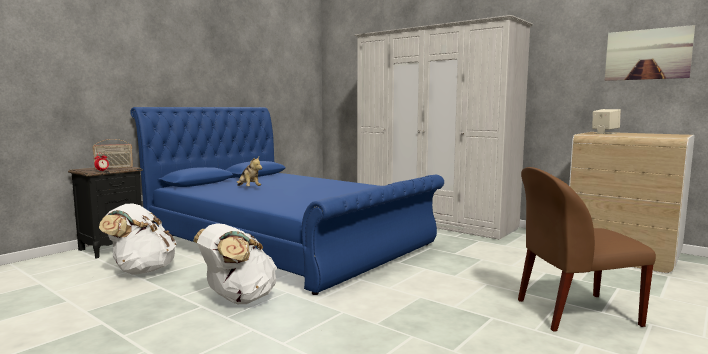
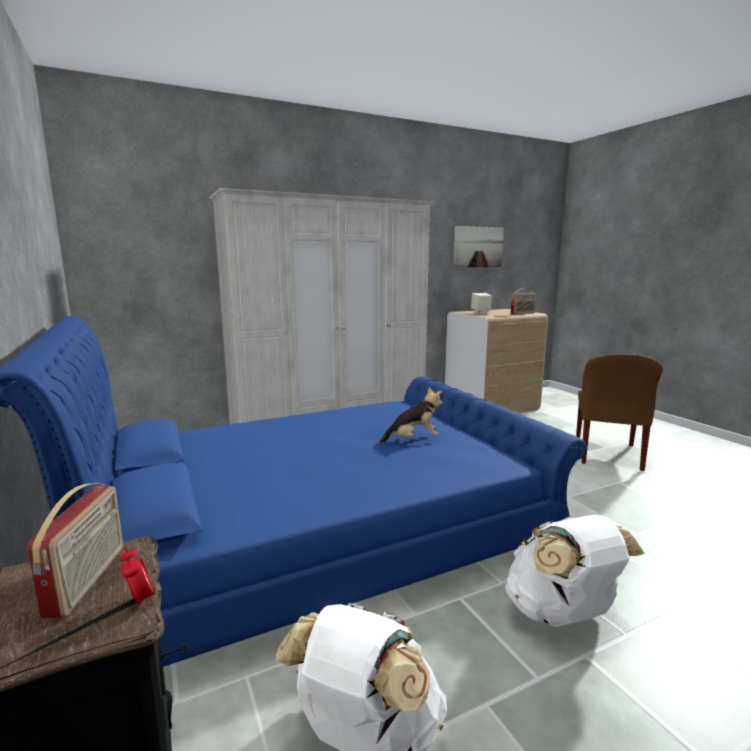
camera: 65 degrees left, 5 degrees up
(248, 188) = (290, 474): plush toy -> plush toy (413, 439)
(654, 136) = (523, 313): none -> radio

